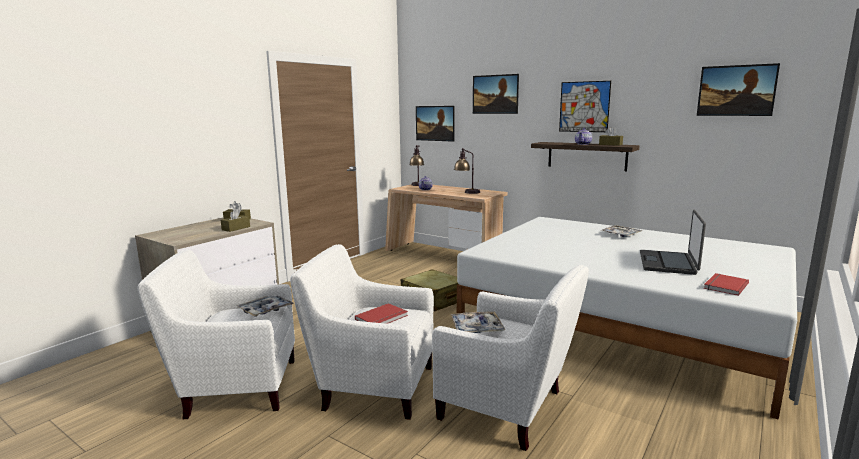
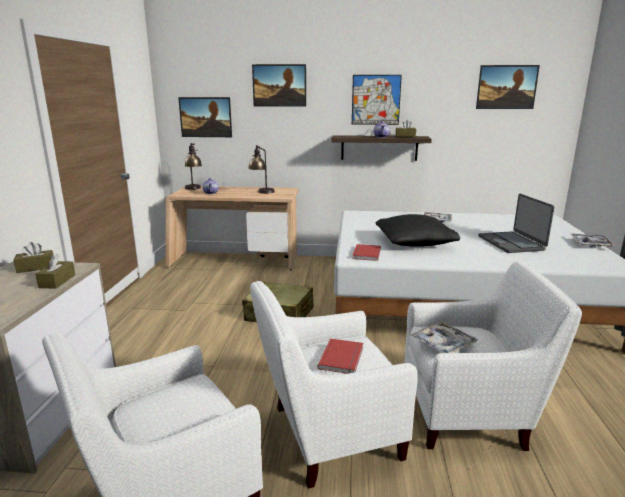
camera: 30 degrees left, 5 degrees up
(265, 310) = (192, 388): tray -> tray (590, 244)
(559, 248) = (414, 242): none -> black pillow
(724, 286) = (575, 257): red book -> red book (365, 254)

